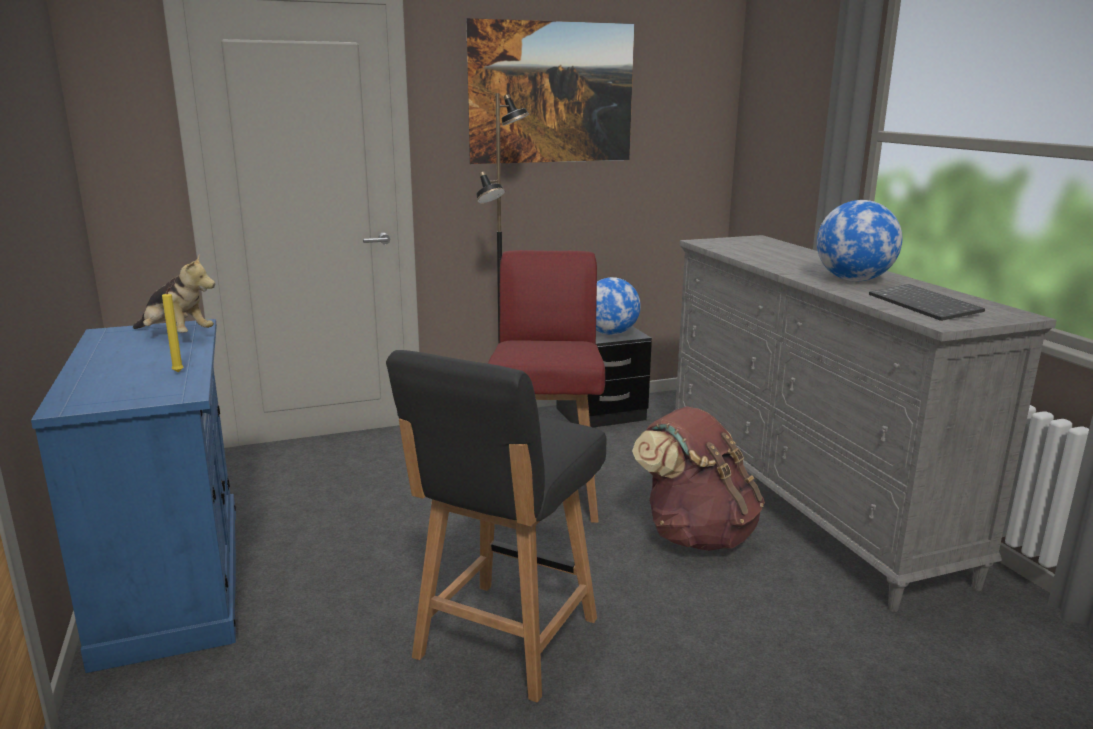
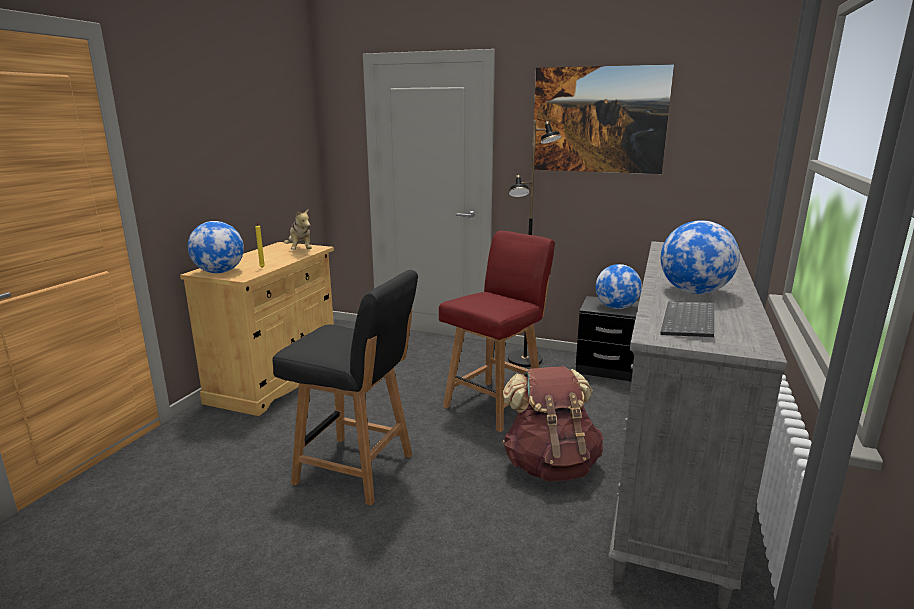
camera: 40 degrees right, 0 degrees up
(112, 397) = (219, 272): none -> globe
(173, 579) = (276, 379): blue cabinet -> beige cabinet
(504, 640) = (356, 470): black chair -> black chair turned 135 degrees counterclockwise

